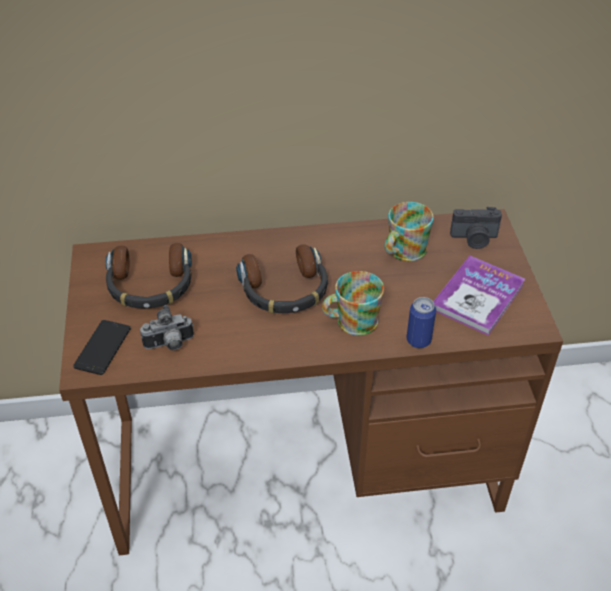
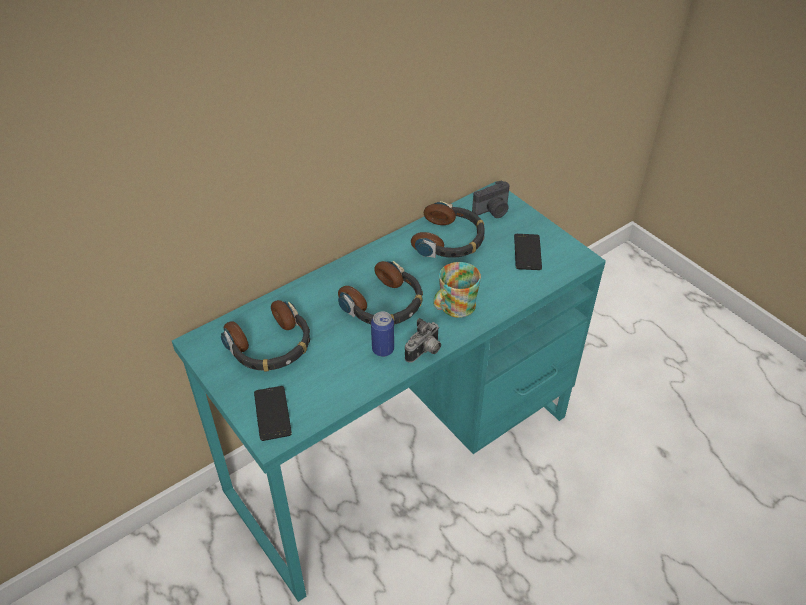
camera: 30 degrees left, 0 degrees up
(169, 345) = (327, 386): camera -> camera (425, 352)
(306, 464) = (401, 452): brown desk -> turquoise desk
(403, 252) = (450, 240): mug -> headphones
(418, 340) = (512, 301): can -> can (383, 349)
(477, 297) = (527, 252): book -> phone

